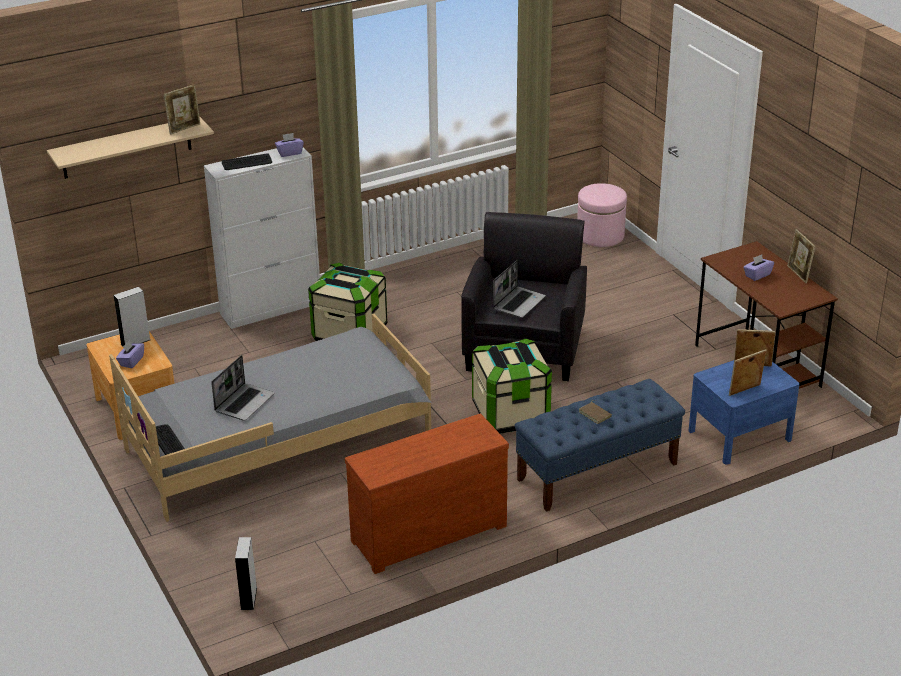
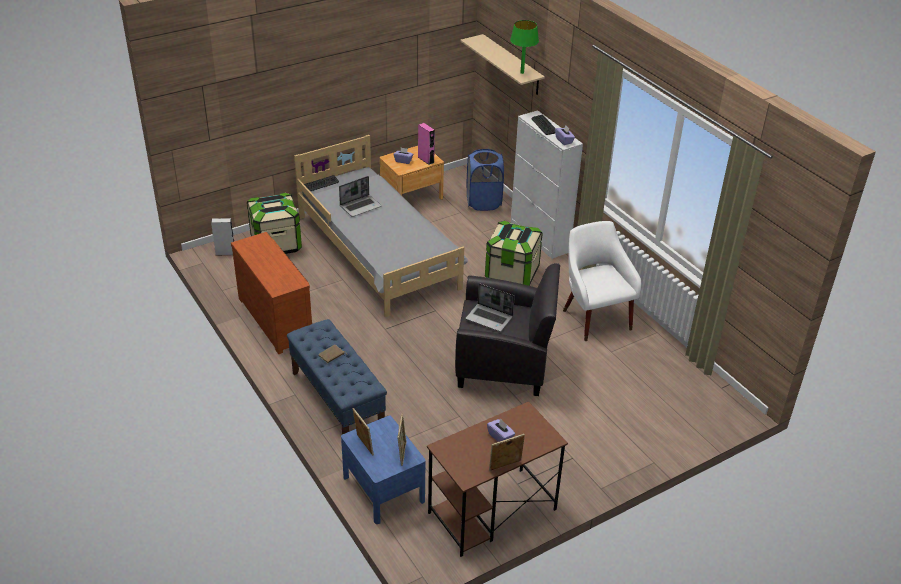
camera: 85 degrees right, 5 degrees up
(135, 342) = (426, 160): grey speaker -> pink speaker
(174, 347) = (483, 202): none -> blue laundry basket
(184, 128) = (522, 72): picture frame -> green table lamp
(244, 402) = (360, 206): laptop -> laptop turned 60 degrees counterclockwise
(441, 283) = (595, 316): none -> white armchair
(510, 414) = (411, 355): storage box -> storage box (276, 244)
(600, 236) = (705, 413): pink ottoman -> none

